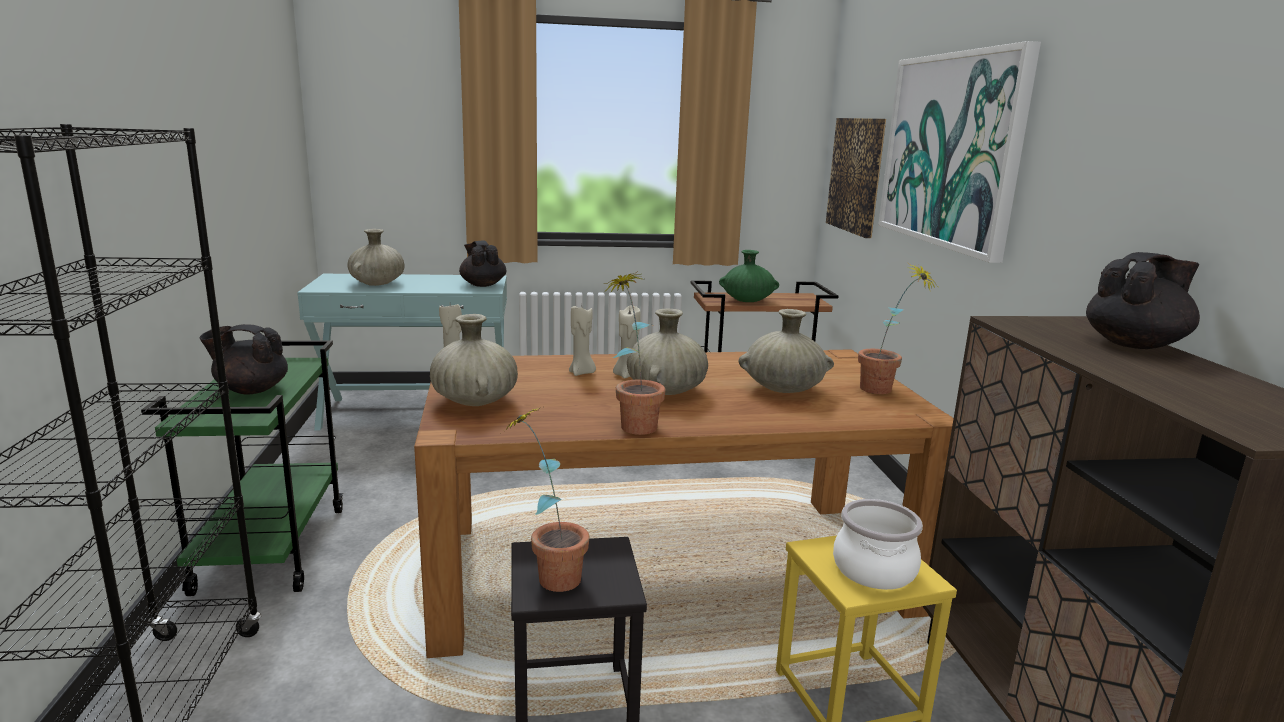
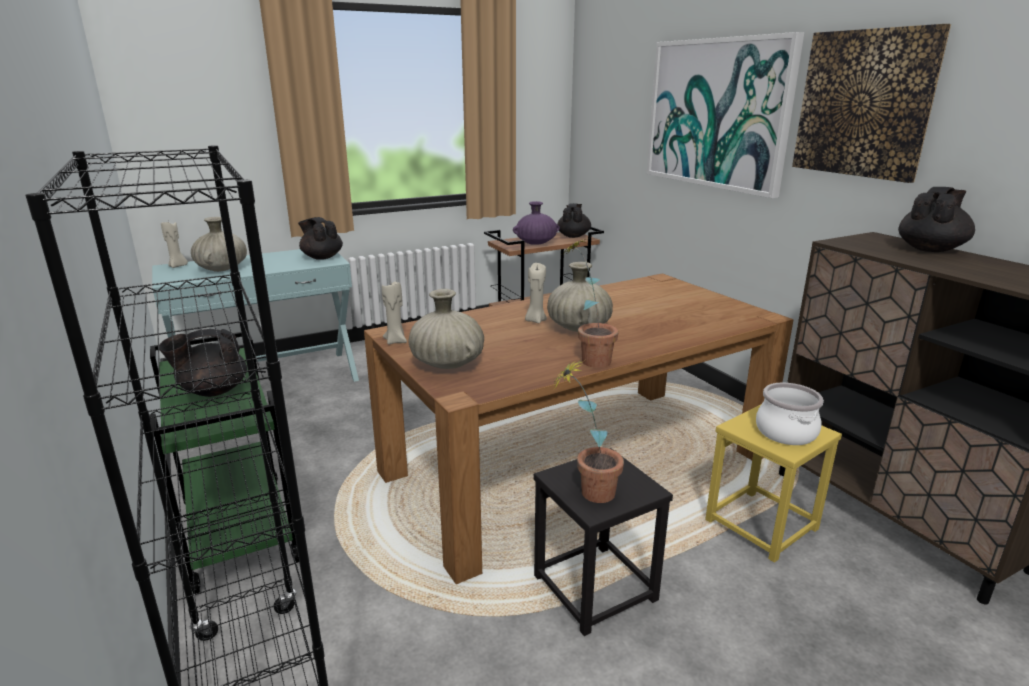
camera: 20 degrees left, 5 degrees up
(581, 373) = (499, 324): beige candle -> beige candle (178, 266)
(747, 301) = (536, 243): green vase -> purple vase
(783, 389) = (655, 312): beige vase -> none
(803, 298) = (573, 236): none -> black teapot
(856, 175) = (611, 134): picture -> picture (864, 104)
(884, 391) = (719, 302): potted plant -> none

